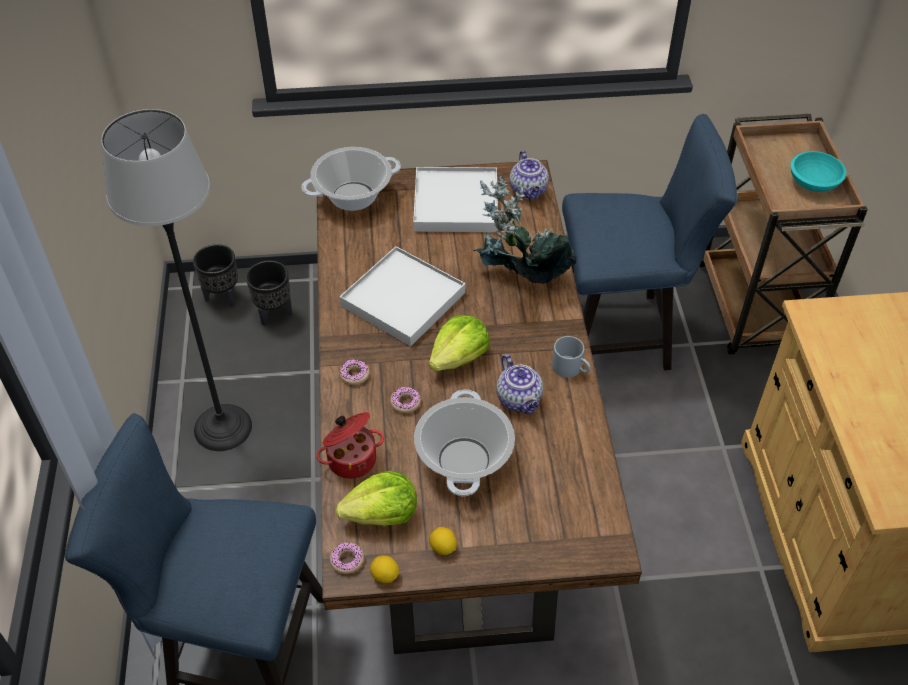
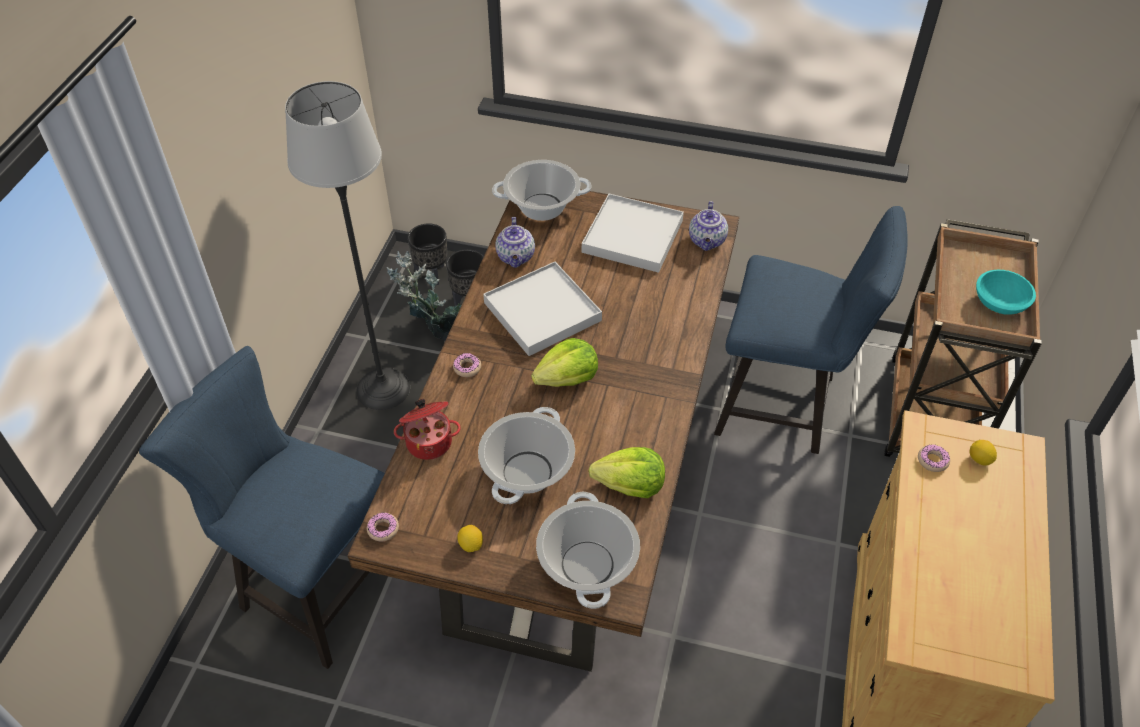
camera: 20 degrees right, 0 degrees up
(382, 514) = (432, 499): lettuce -> lettuce (630, 486)
(385, 576) = (409, 553): lemon -> lemon (979, 459)
(405, 402) = (500, 405): donut -> donut (932, 461)
(518, 281) = (656, 323): potted plant -> potted plant (436, 334)
(520, 400) = (604, 433): teapot -> teapot (516, 257)
(564, 530) = (588, 565): none -> cooking pot
(571, 368) = (667, 418): grey mug -> none

